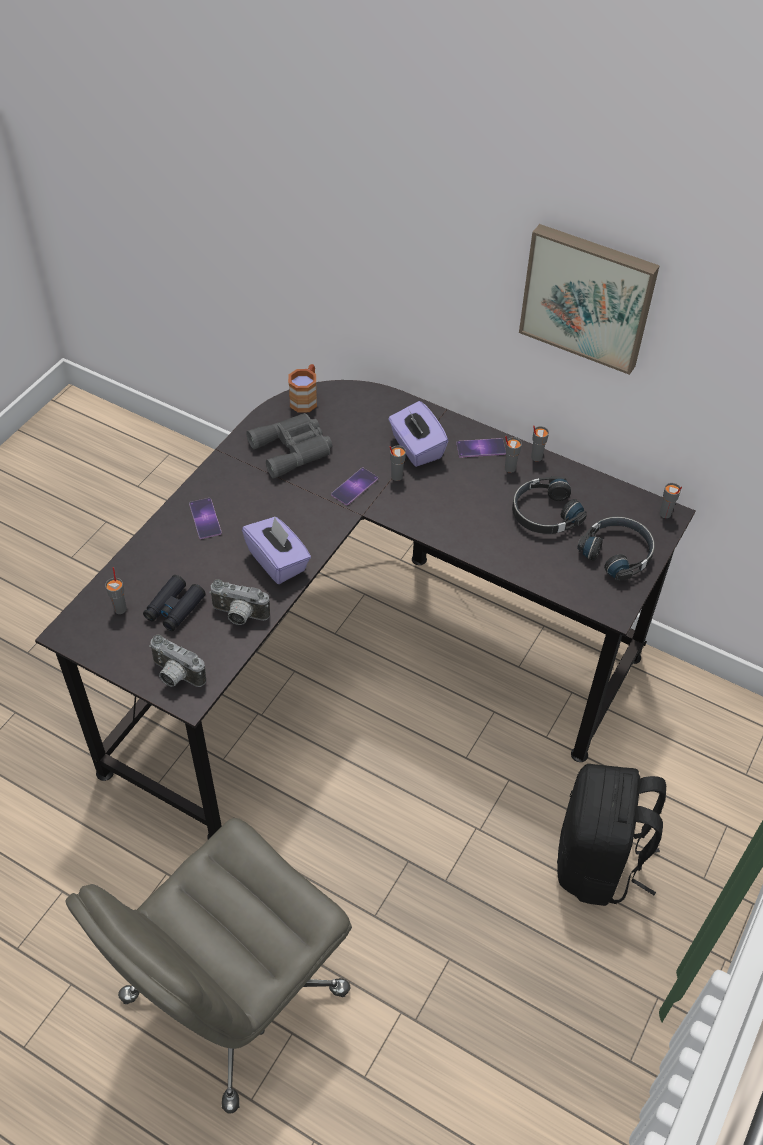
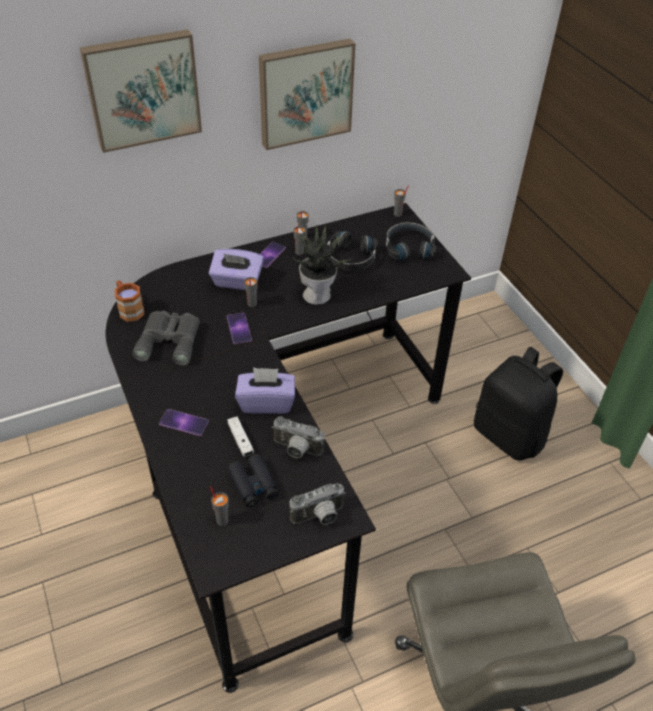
camera: 55 degrees left, 5 degrees down
(217, 569) = (240, 440): none -> white game controller
(239, 616) = (296, 450): camera -> camera turned 60 degrees clockwise
(406, 191) = (142, 89): none -> picture
(460, 518) = (318, 295): none -> potted plant

